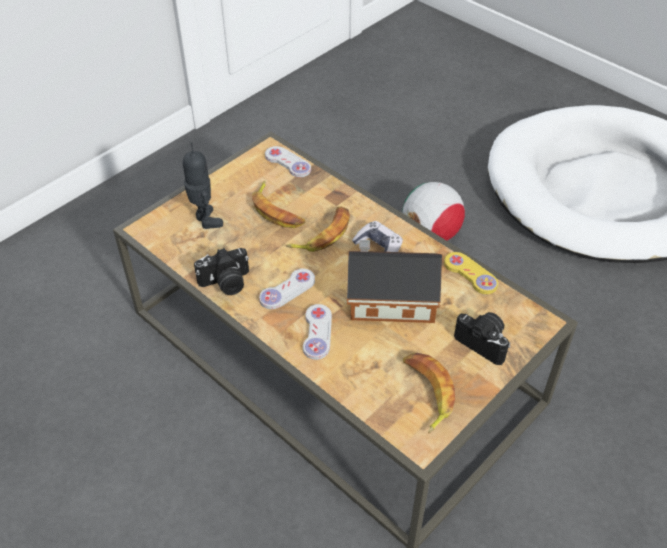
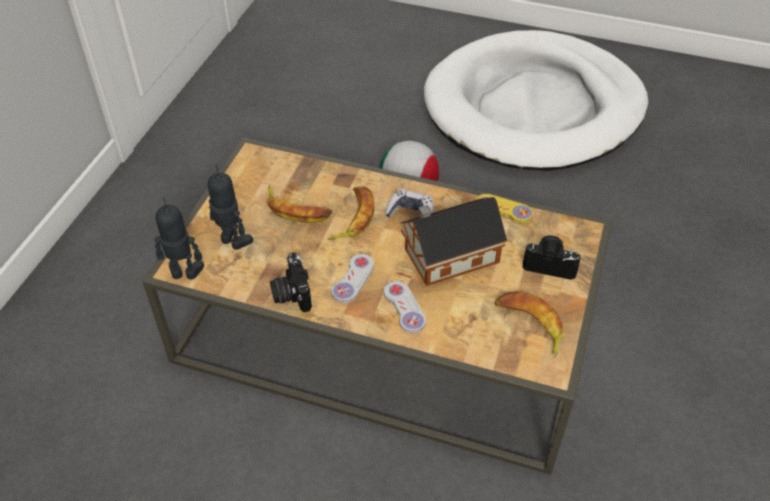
camera: 25 degrees left, 0 degrees up
(149, 235) = (184, 274): none -> toy robot
(226, 283) = (291, 293): camera -> camera turned 120 degrees clockwise
(288, 163) = (278, 162): white game controller -> none

